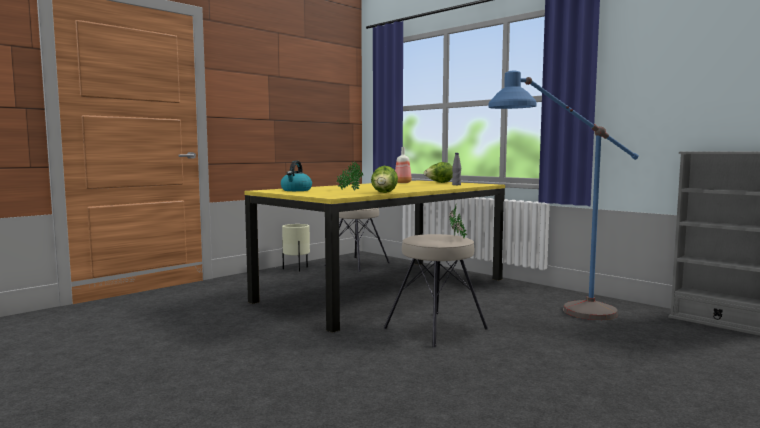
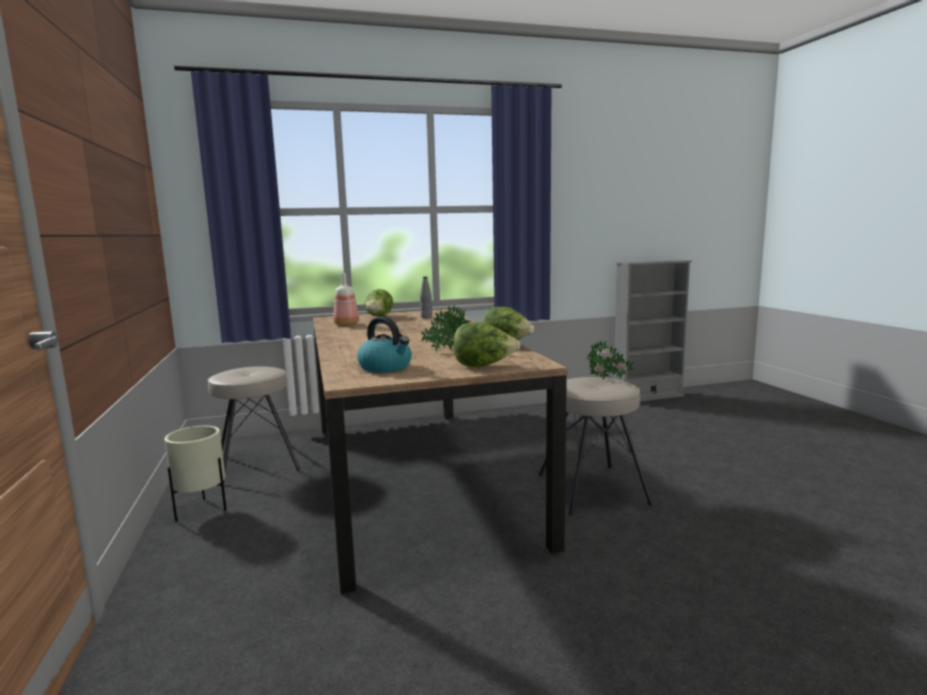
camera: 60 degrees left, 5 degrees up
(316, 194) = (484, 366): none -> lettuce
(385, 290) = (414, 477): yellow dining table -> brown dining table
(556, 314) = (587, 430): blue floor lamp -> none

